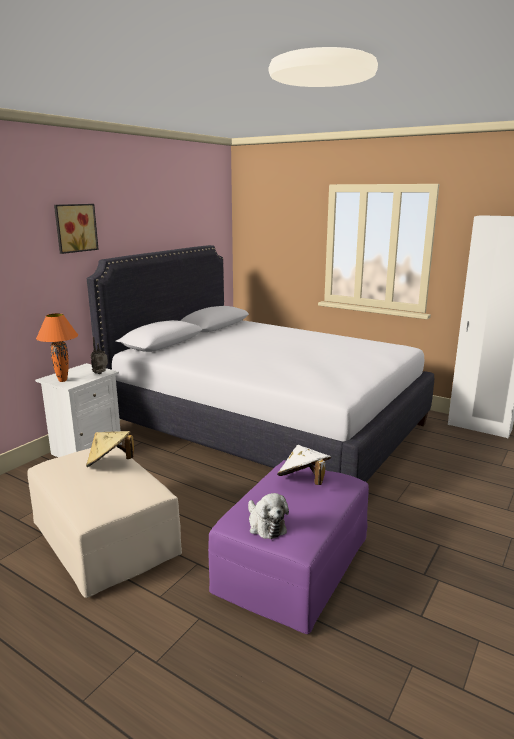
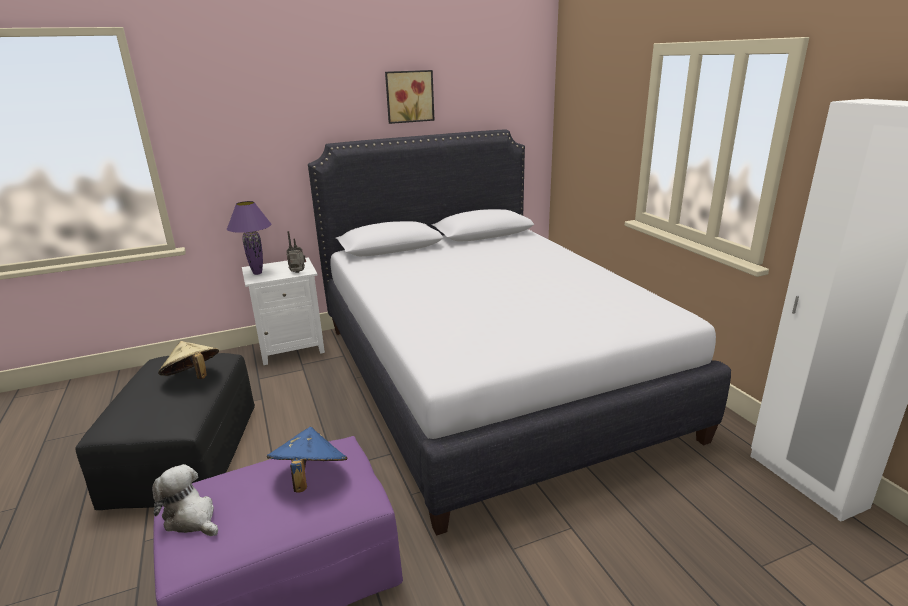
camera: 35 degrees right, 5 degrees up
(63, 380) = (258, 273): orange table lamp -> purple table lamp
(75, 228) = (293, 106): picture -> picture (409, 96)
(105, 539) = (185, 454): beige ottoman -> black ottoman
(265, 525) = (191, 518): plush toy -> plush toy turned 120 degrees clockwise
(303, 481) = (310, 477): white hat -> blue hat

